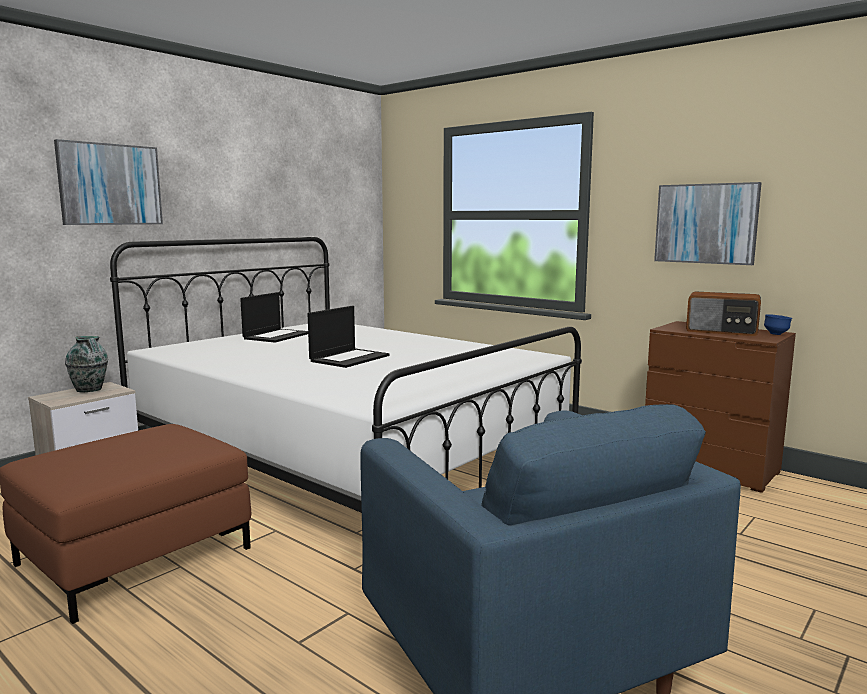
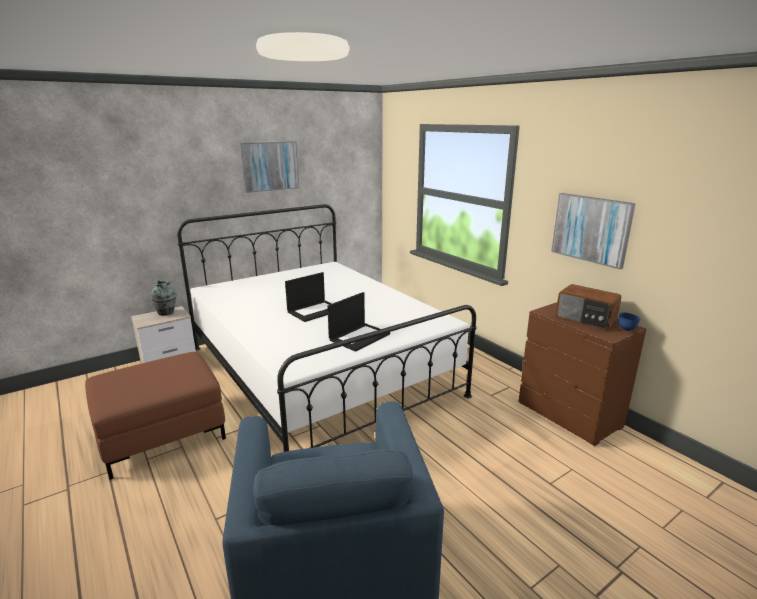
camera: 15 degrees right, 10 degrees up
(110, 184) = (176, 182): picture -> picture (270, 166)
(277, 336) = (288, 278): laptop -> laptop (359, 336)

